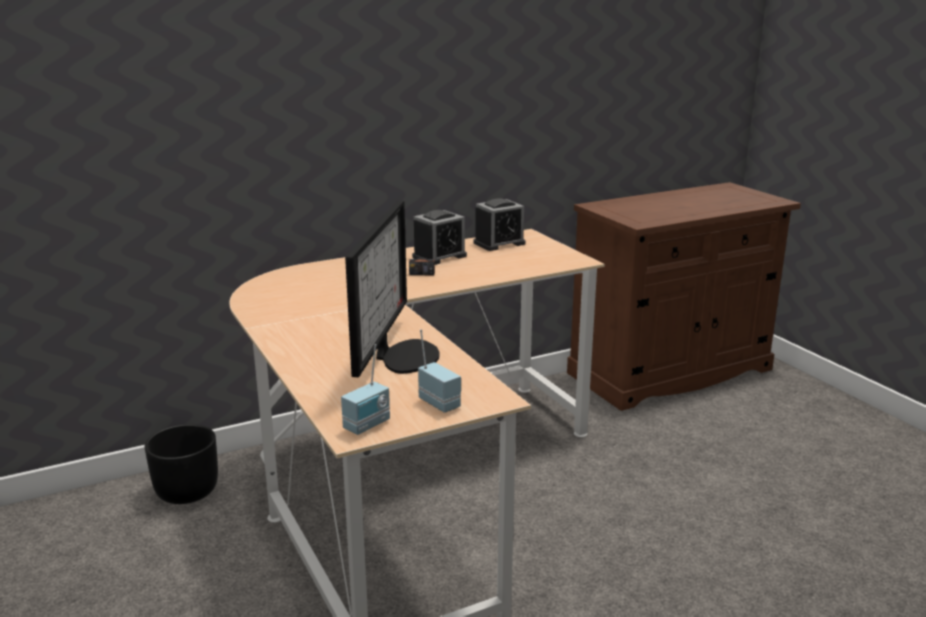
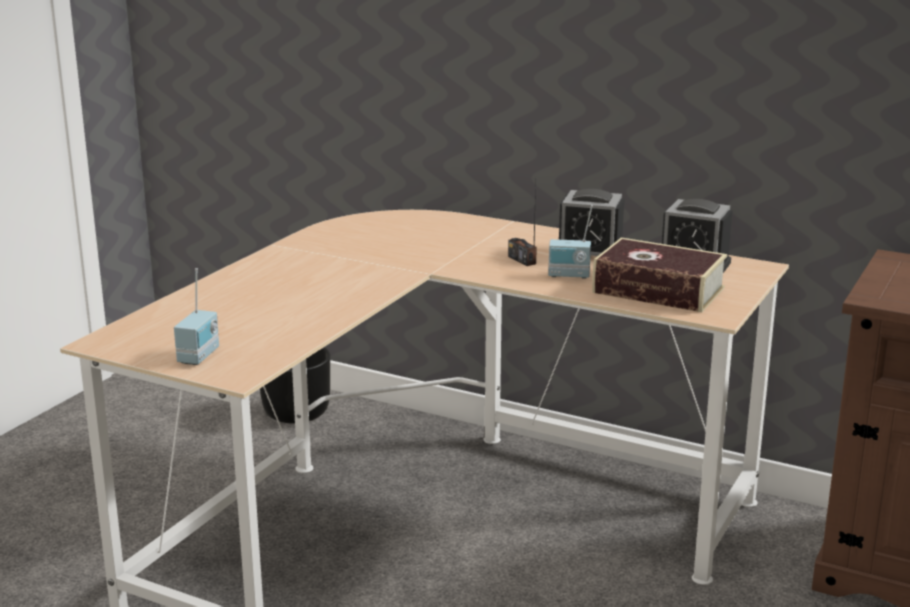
camera: 55 degrees right, 0 degrees up
(368, 425) = (122, 343): radio -> radio (569, 276)
(402, 355) = (289, 313): monitor -> none
(525, 260) = (658, 290): none -> book

